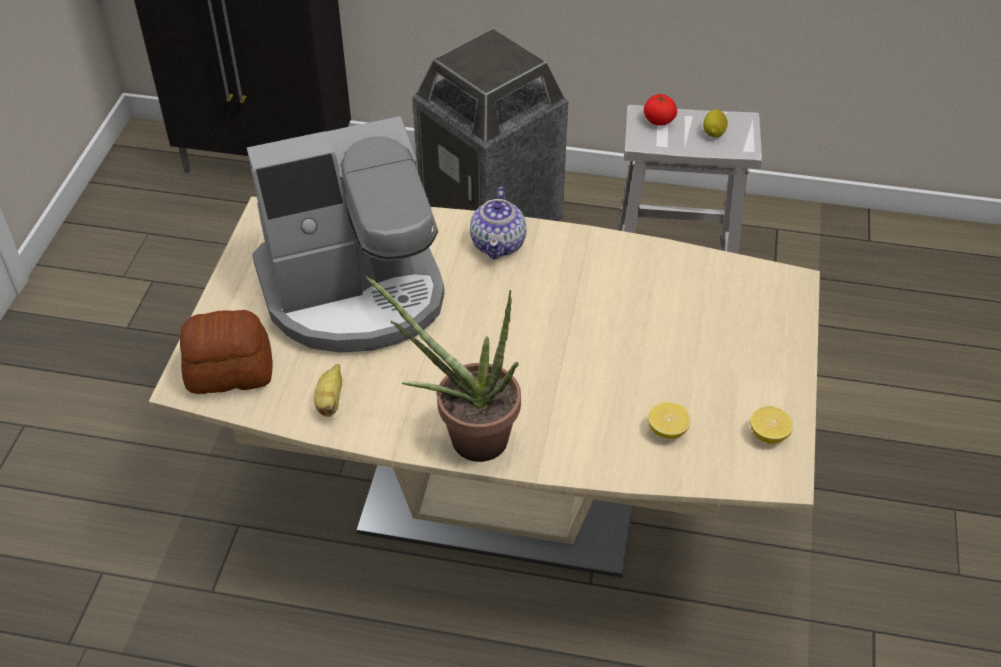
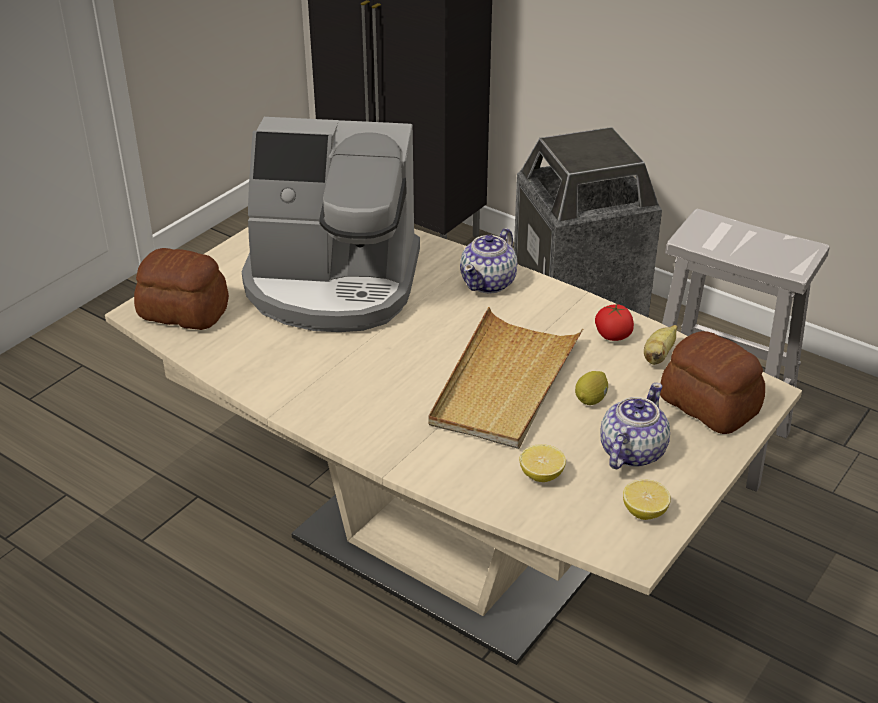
camera: 25 degrees right, 10 degrees down
(330, 401) = (249, 358): banana -> banana (658, 356)
(466, 437) = (345, 421): potted plant -> none
(579, 347) = (504, 383): none -> beige tray
(659, 121) = (718, 227): tomato -> tomato (613, 336)
(714, 133) = (769, 250): lemon -> lemon (591, 399)
(724, 380) = (631, 452): none -> teapot
(758, 312) = (709, 406): none -> bread

